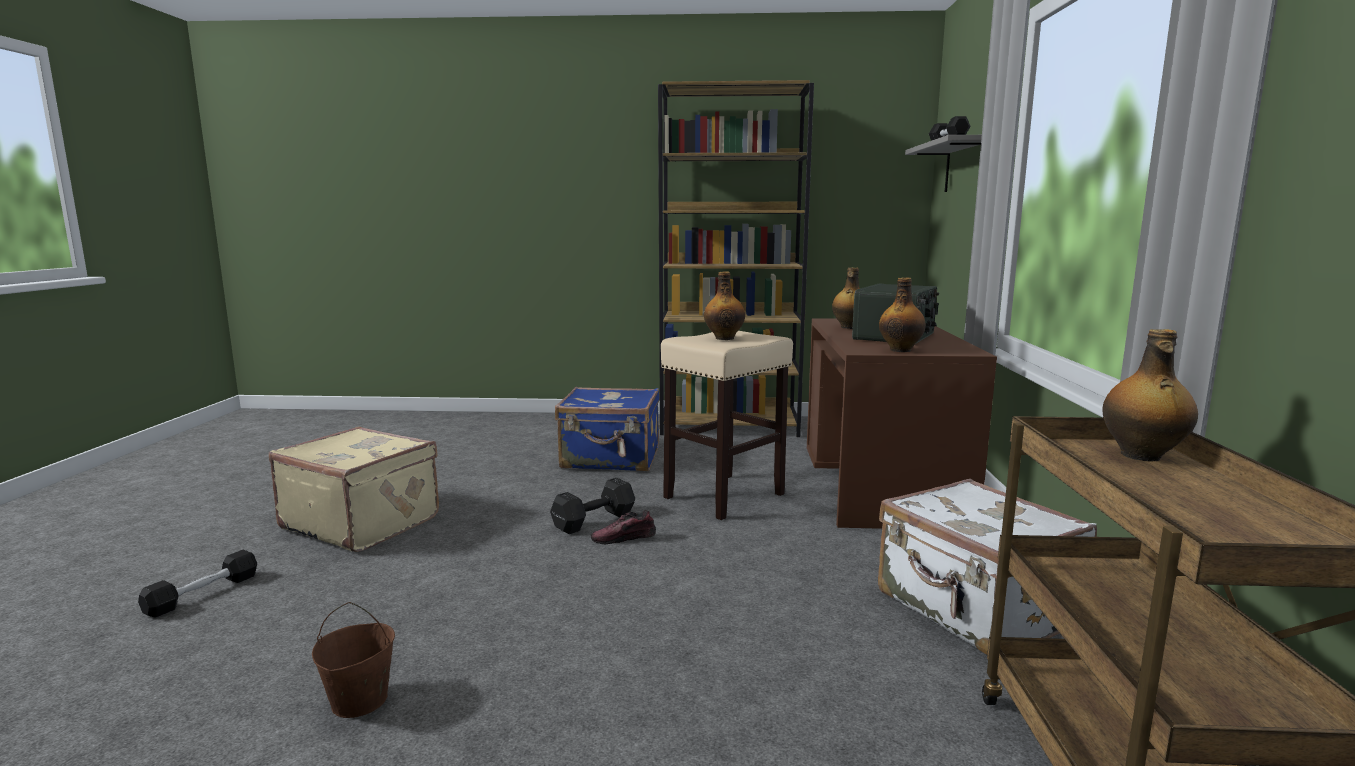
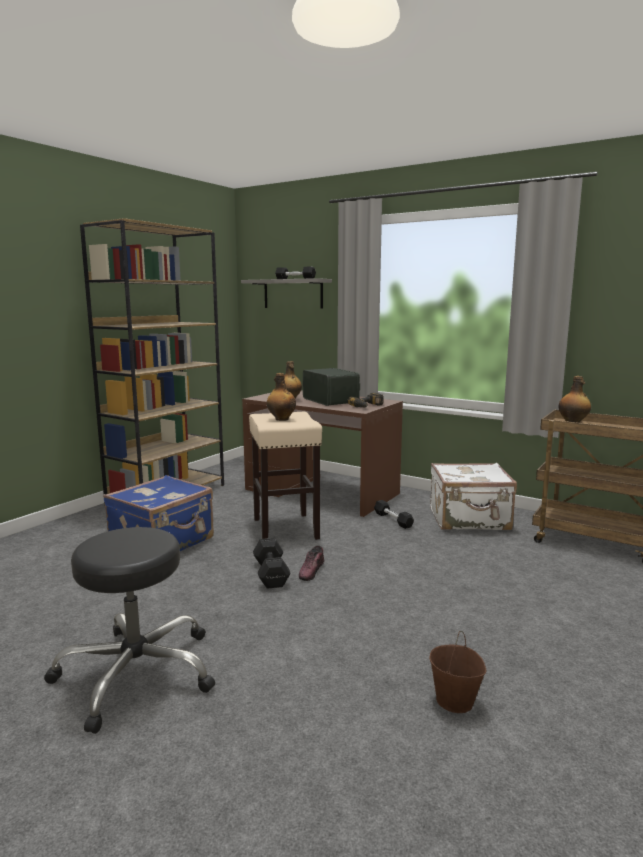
camera: 60 degrees left, 0 degrees up
(203, 594) = (200, 786): black dumbbell -> black dumbbell (393, 520)
(363, 522) = (136, 672): beige suitcase -> black stool
(900, 350) = (368, 406): bottle -> power drill

